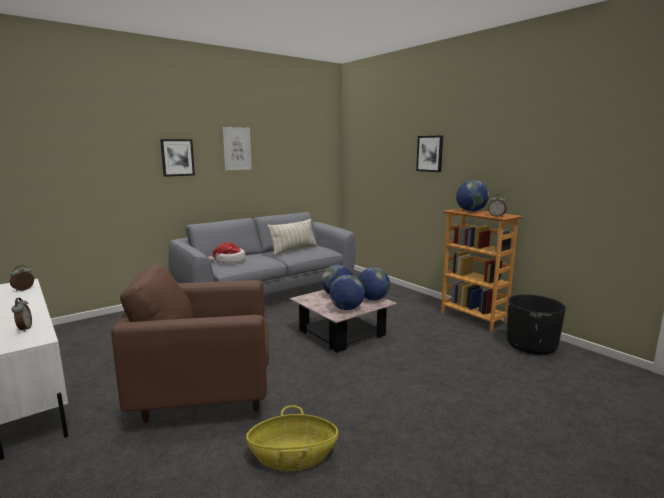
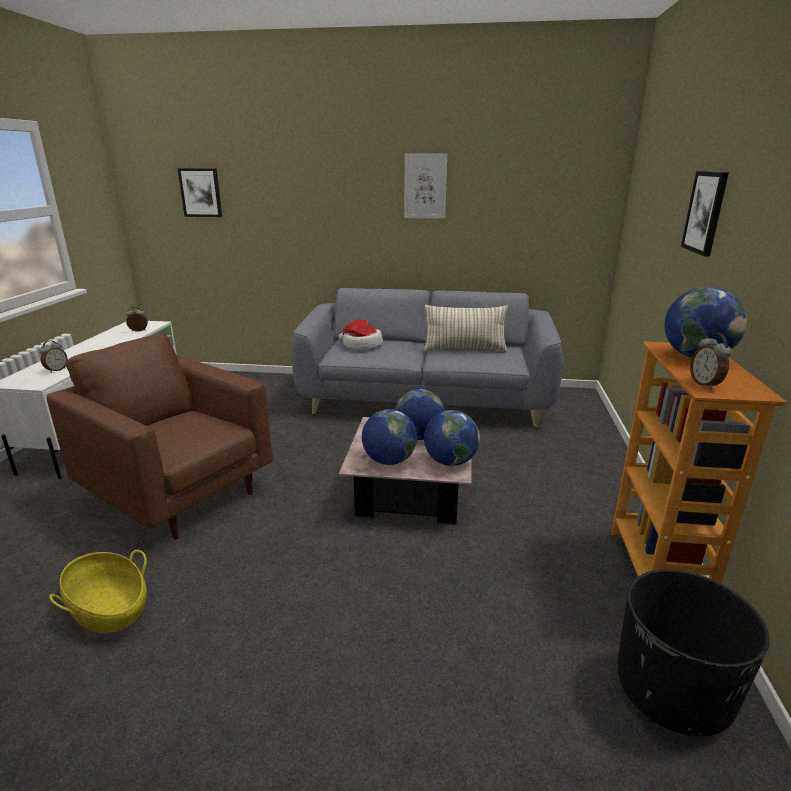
camera: 45 degrees right, 10 degrees up
(177, 157) = (340, 197): picture -> picture (200, 192)

